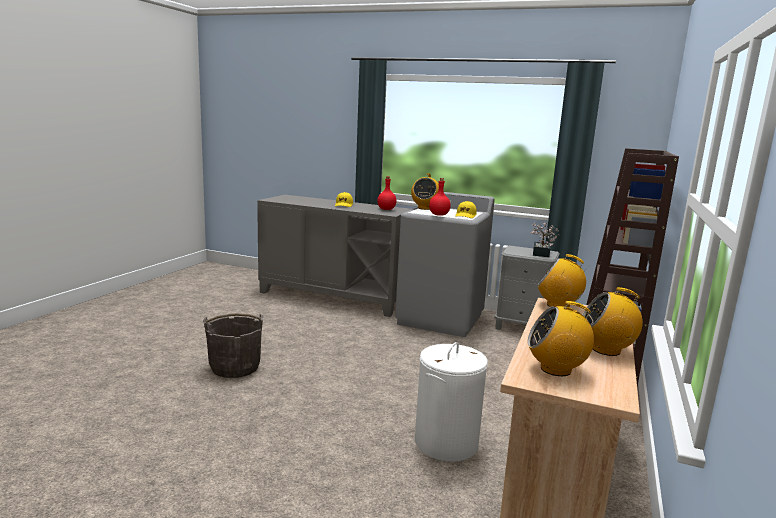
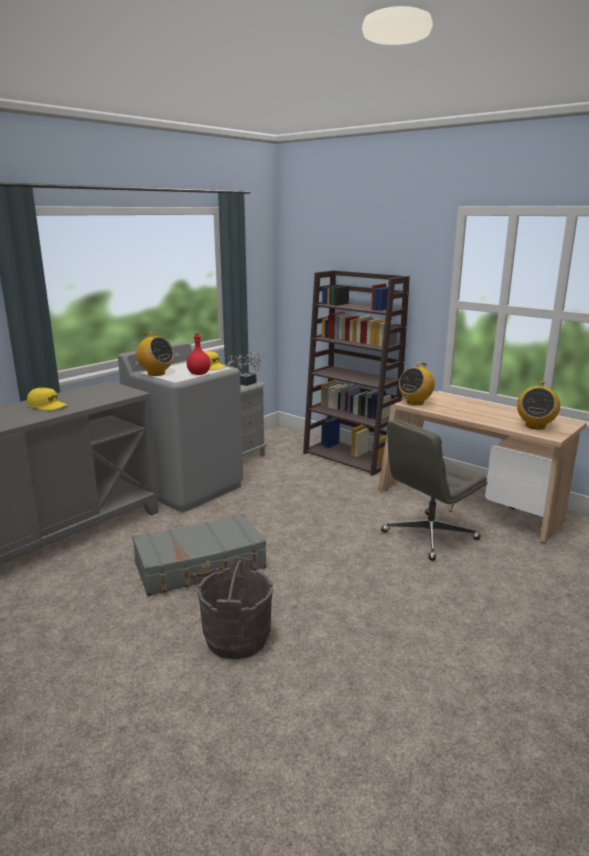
camera: 70 degrees left, 5 degrees up
(322, 342) = (201, 566): none -> grey suitcase
(386, 209) = (101, 391): red bottle -> none
(446, 442) = (429, 536): white laundry basket -> grey office chair
(606, 350) = (500, 409): radio -> none

